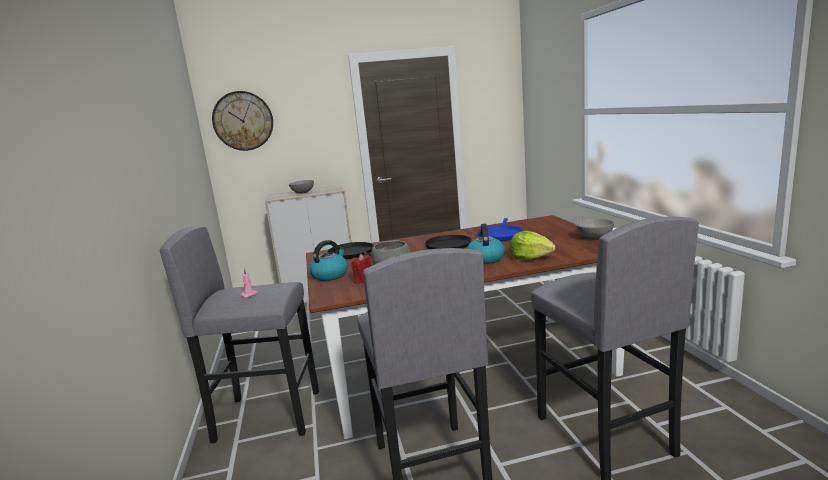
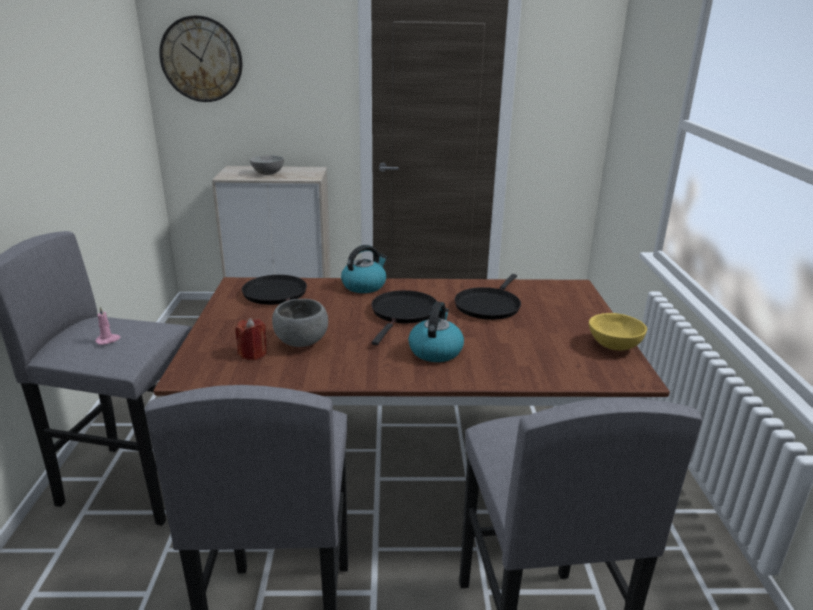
camera: 10 degrees right, 10 degrees up
(330, 275) = (220, 331): kettle -> kettle (364, 285)
(500, 235) = (488, 305): blue frying pan -> black frying pan
(531, 257) = (497, 365): lettuce -> none
(594, 238) = (613, 347): grey bowl -> yellow bowl

